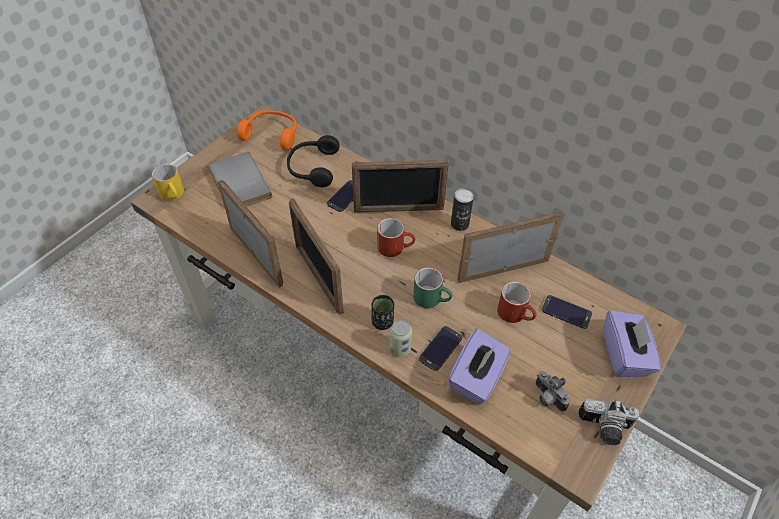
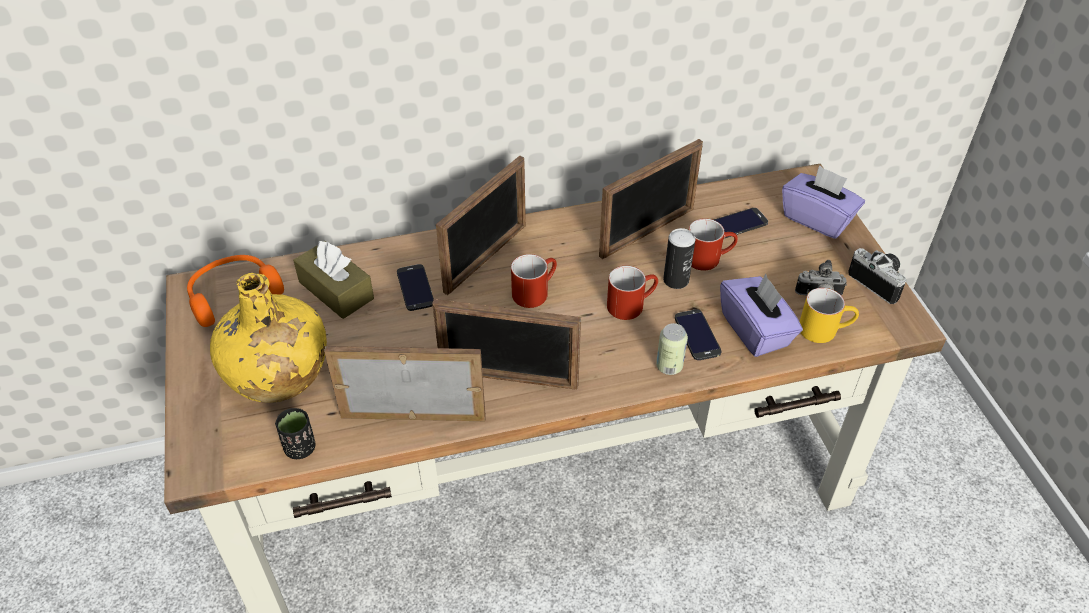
camera: 50 degrees left, 5 degrees down
(174, 195) = (213, 446): yellow mug -> yellow mug (824, 329)
(238, 184) = (276, 372): grey book -> yellow bottle
(312, 168) = (336, 290): black headphones -> brown tissue box
(382, 322) = (622, 360): black cup -> black cup (300, 448)
(432, 298) = (631, 304): green mug -> red mug
(459, 224) = (558, 226): can -> can (676, 280)
(503, 269) = (647, 232): picture frame -> picture frame turned 150 degrees counterclockwise
(604, 429) = (880, 281): camera -> camera turned 90 degrees counterclockwise

